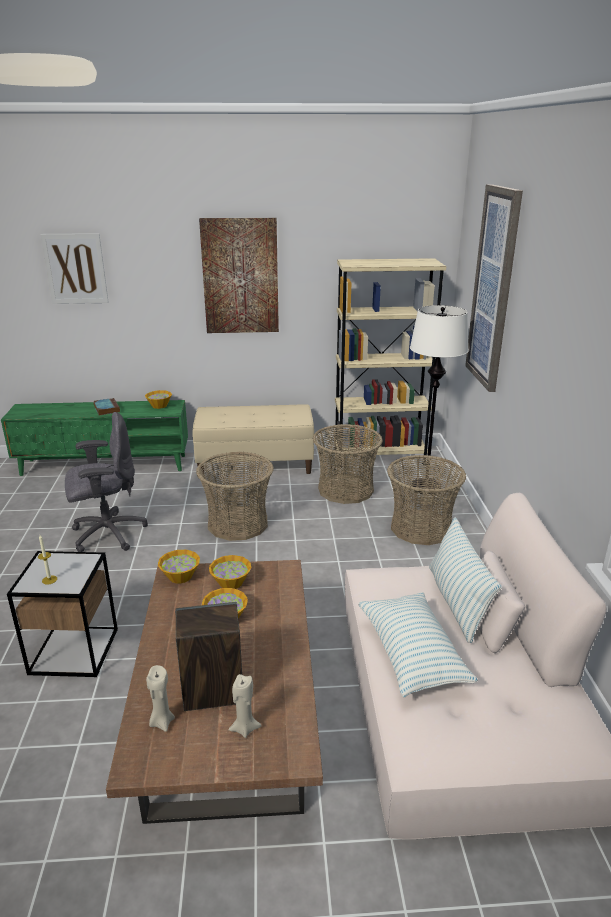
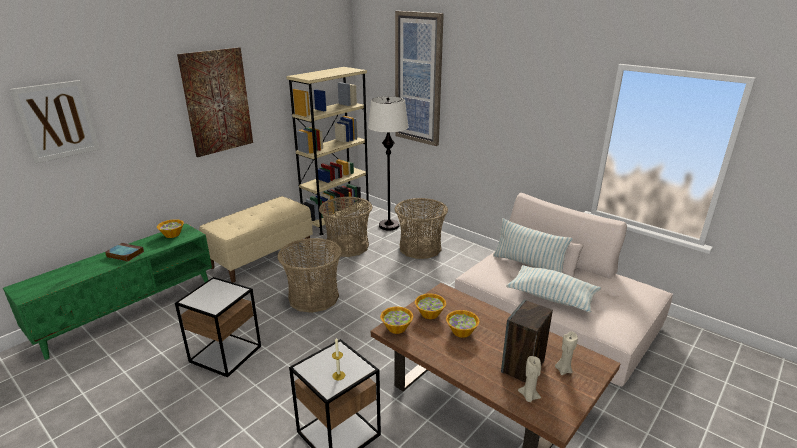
camera: 45 degrees left, 0 degrees up
(107, 534) = (226, 354): grey office chair -> side table

